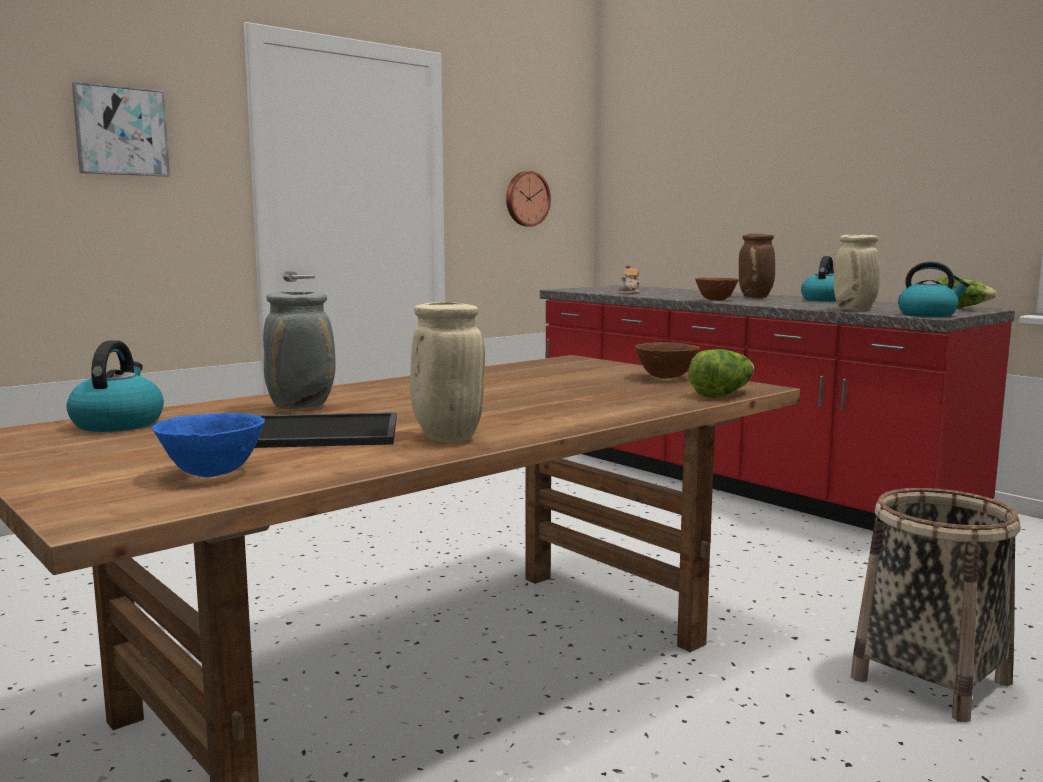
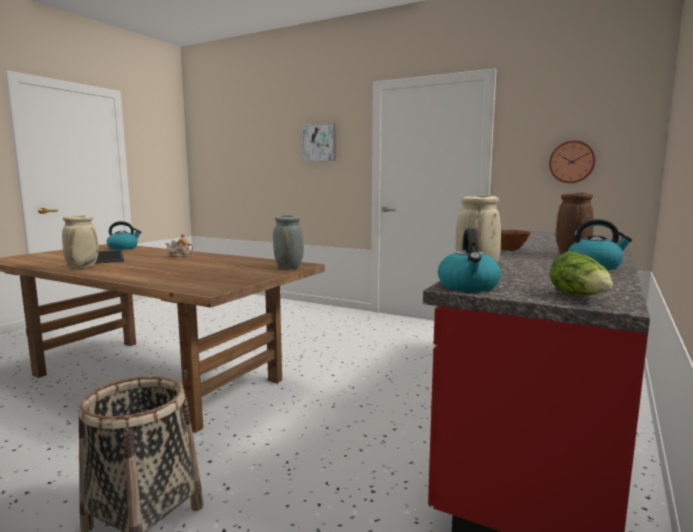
camera: 70 degrees right, 0 degrees up
(212, 473) = (42, 259): blue bowl -> none
(302, 406) = (152, 254): grey vase -> grey vase (289, 268)
(629, 293) = (535, 239): teapot -> teapot (179, 256)
(665, 378) = (240, 278): brown bowl -> none
(722, 394) = (182, 286): lettuce -> none

